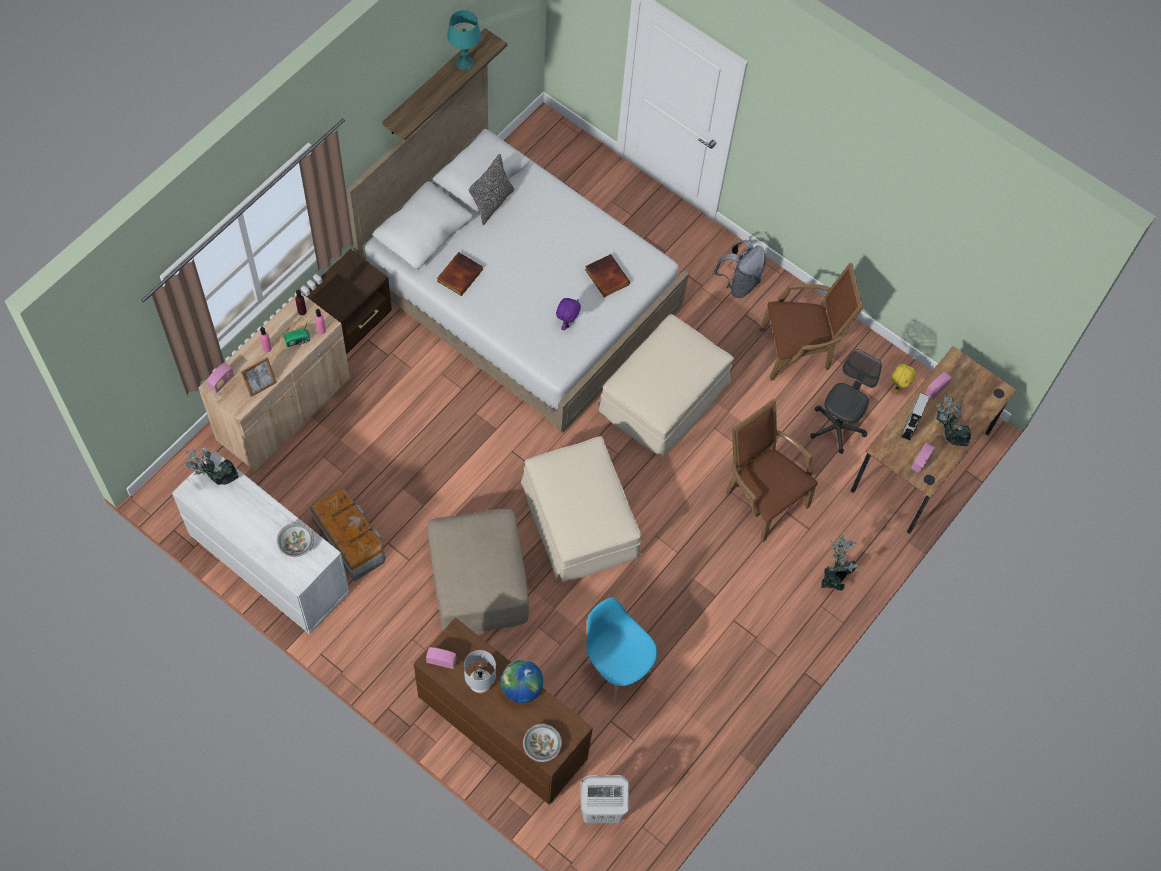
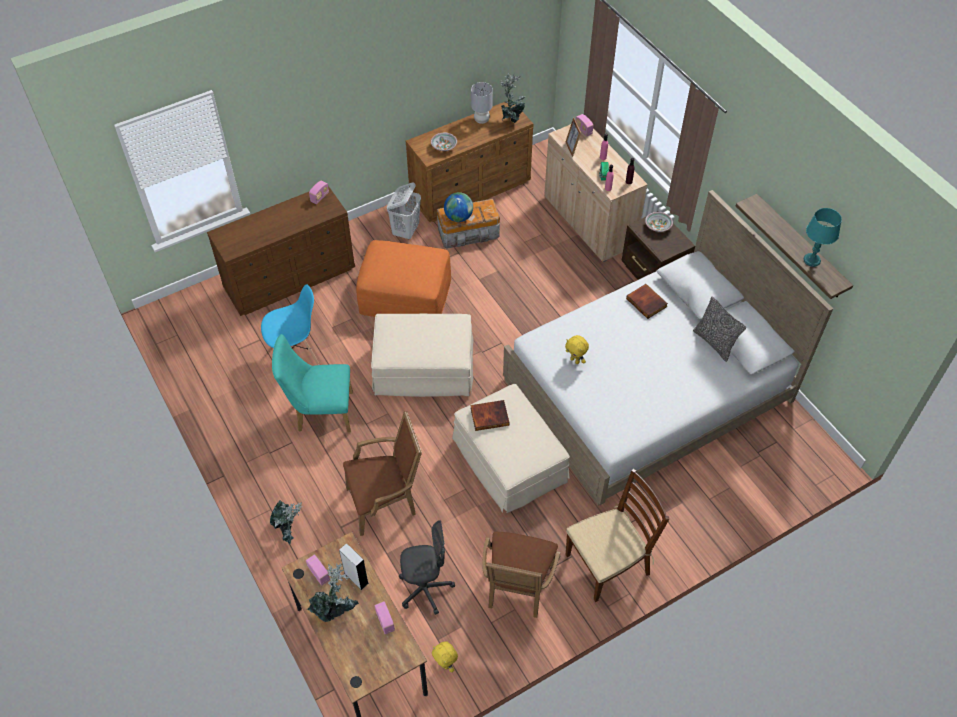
camera: 115 degrees right, 10 degrees down
(268, 564) = (471, 190): white dresser -> brown dresser
(478, 580) = (405, 295): beige ottoman -> orange ottoman
(480, 684) = (292, 212): grey table lamp -> grey table lamp (481, 120)
(521, 688) = (276, 232): globe -> globe (458, 217)
(542, 745) = (230, 232): bowl -> bowl (658, 227)
(567, 323) = (575, 360): purple plush toy -> yellow plush toy
(601, 810) = (203, 315): white laundry basket -> white laundry basket (406, 231)
(606, 277) = (613, 402): book -> book (489, 416)
(683, 607) = (320, 412): none -> turquoise chair
(739, 283) = (608, 564): grey backpack -> brown chair
(836, 428) = (425, 589): grey office chair -> grey office chair turned 60 degrees counterclockwise

